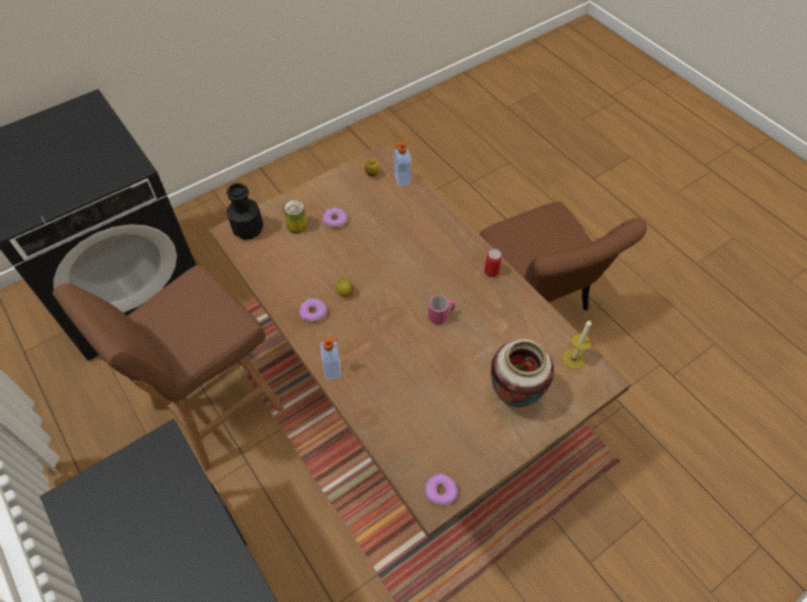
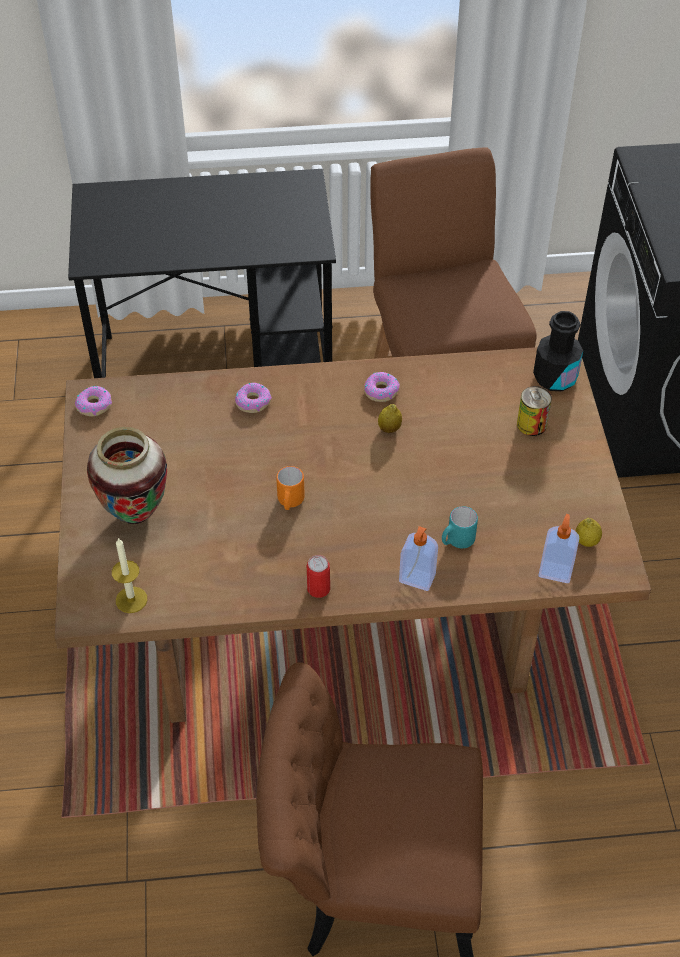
camera: 120 degrees right, 5 degrees down
(333, 369) = (293, 380): soap dispenser -> soap dispenser (416, 579)
(335, 220) = (517, 464): donut -> donut (253, 402)
(411, 225) = (456, 541): none -> turquoise mug
(441, 316) = (290, 502): pink mug -> orange mug

